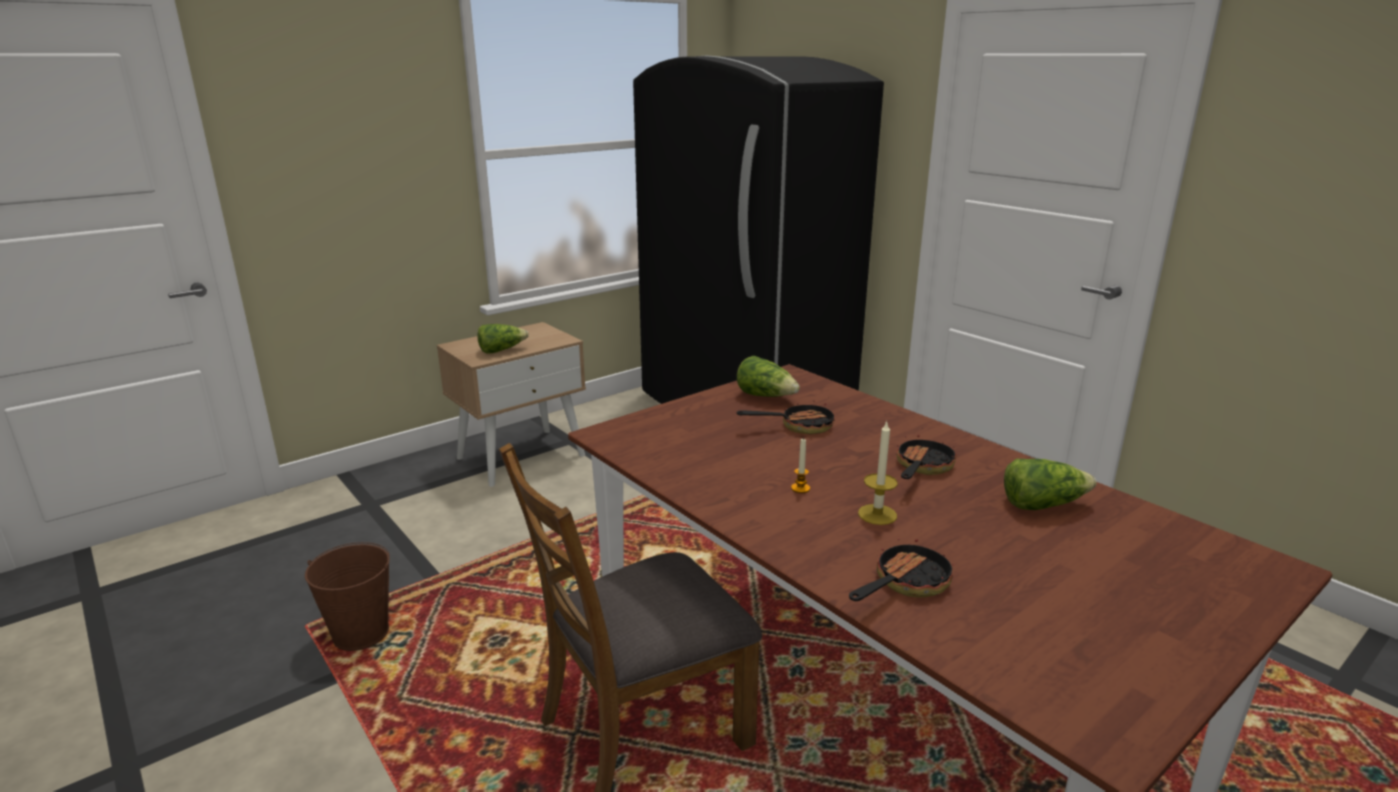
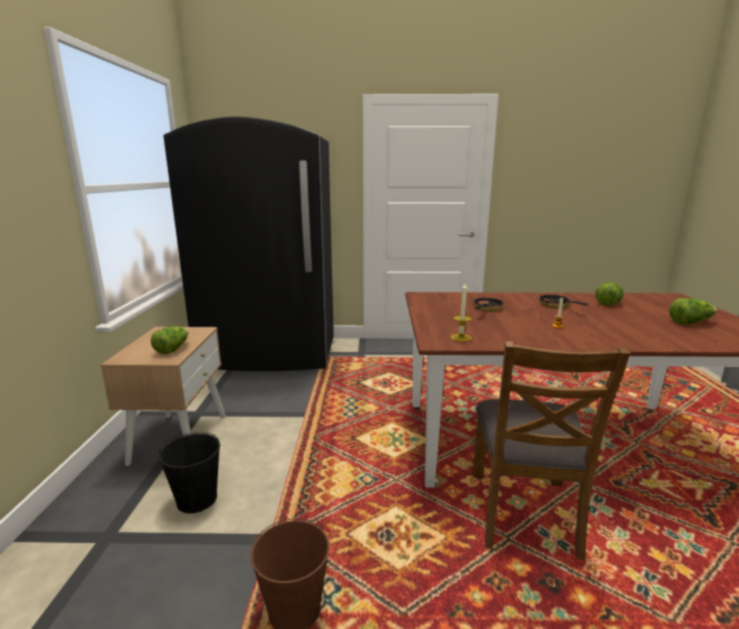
camera: 50 degrees left, 5 degrees down
(448, 514) = (197, 499): none -> black bucket
(766, 396) = (440, 304): lettuce -> lettuce (690, 322)
(877, 514) = (596, 323): candle -> candle (461, 337)
(905, 584) = (665, 336): frying pan -> none

